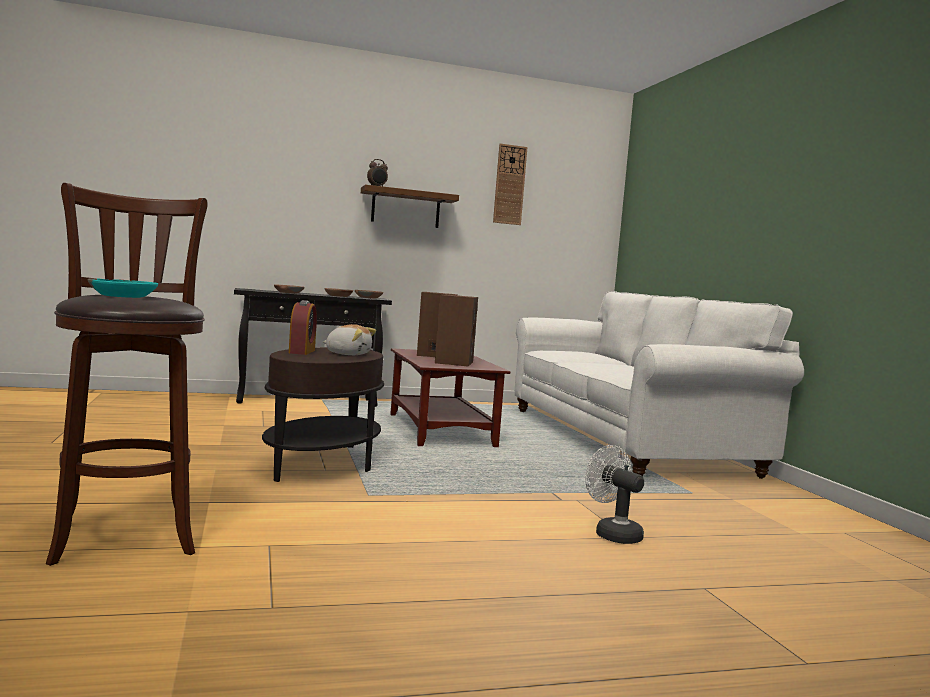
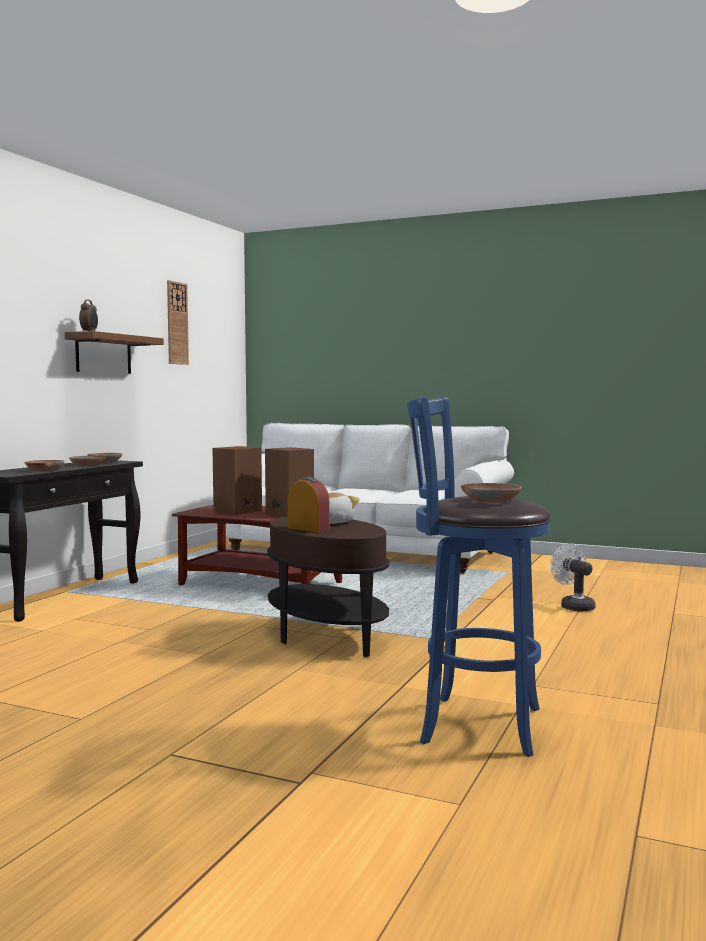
camera: 50 degrees left, 0 degrees up
(124, 296) = (490, 500): turquoise bowl -> brown bowl
(124, 536) = (473, 724): brown stool -> blue stool
(612, 534) = (573, 606): white fan -> white fan turned 60 degrees clockwise

